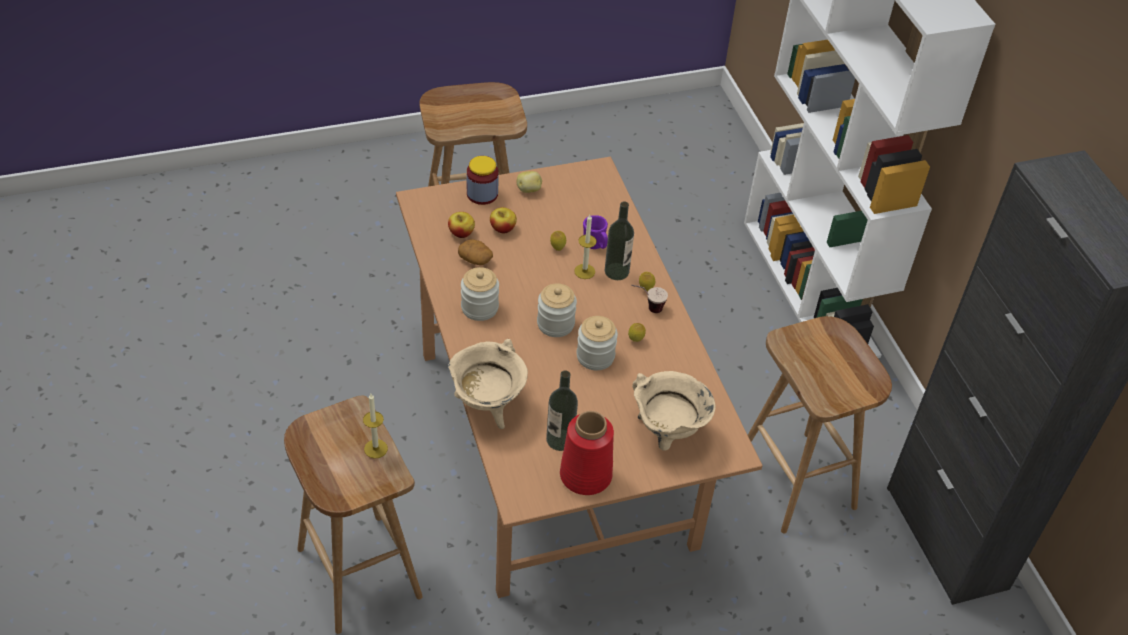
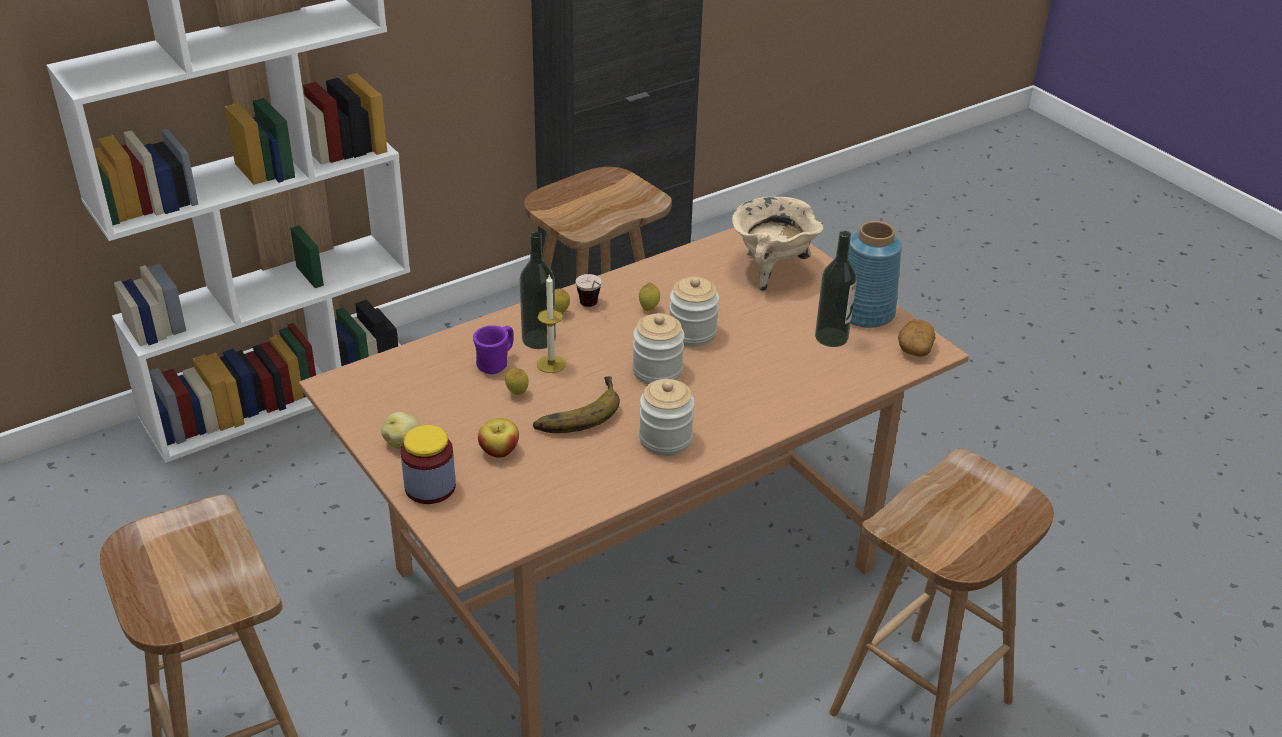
camera: 105 degrees left, 10 degrees down
(375, 449) = (934, 492): candle -> none
(461, 233) = (526, 489): apple -> none
(475, 259) = (574, 463): potato -> potato (914, 348)
(488, 406) = (822, 398): beige cooking pot -> none
(528, 271) = (575, 411): none -> banana
(586, 475) = (864, 312): red vase -> blue vase

